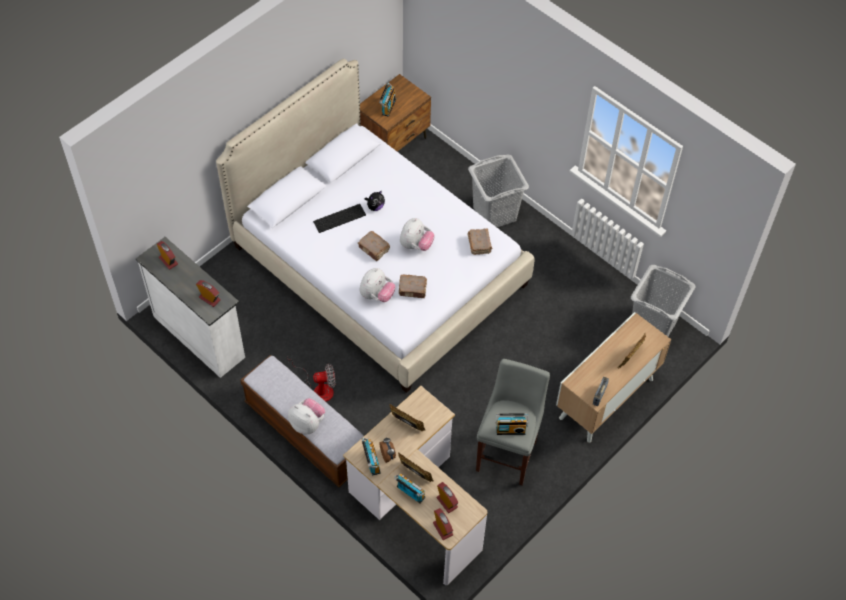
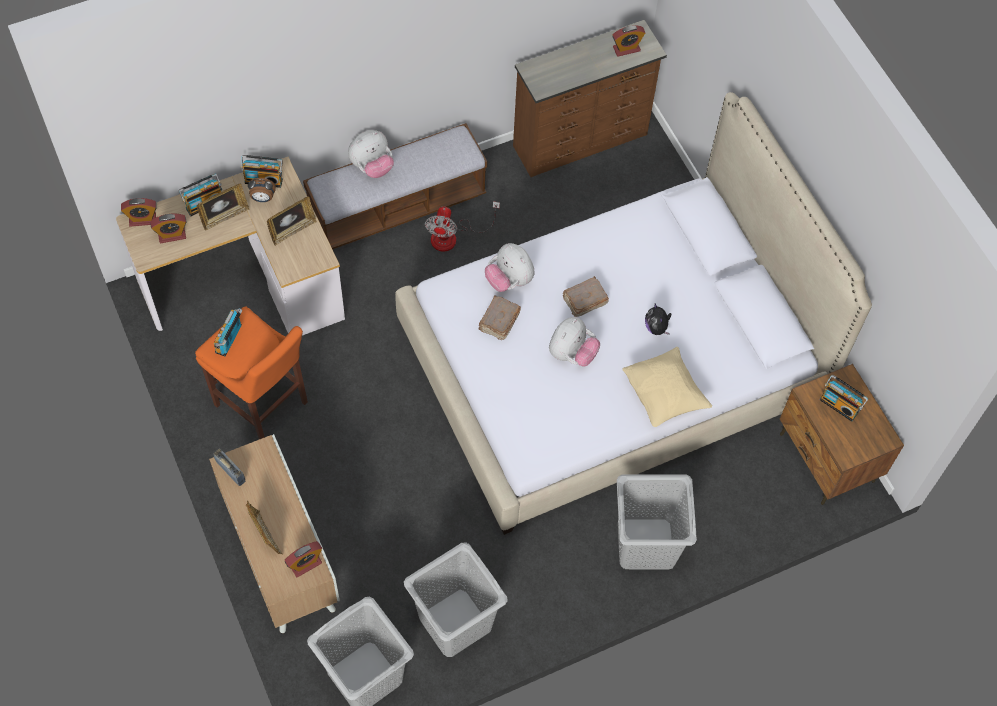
camera: 110 degrees right, 5 degrees up
(199, 335) = (582, 141): white dresser -> brown dresser
(209, 298) = (552, 74): alarm clock -> alarm clock (305, 564)
(339, 217) = (654, 280): keyboard -> none
(416, 245) = (572, 354): plush toy -> plush toy turned 105 degrees counterclockwise
(423, 190) = (664, 396): none -> beige pillow
(479, 244) = (540, 431): brown book -> none
(508, 453) = (264, 407): grey stool -> orange stool
(595, 292) = (454, 622): none -> grey laundry basket

